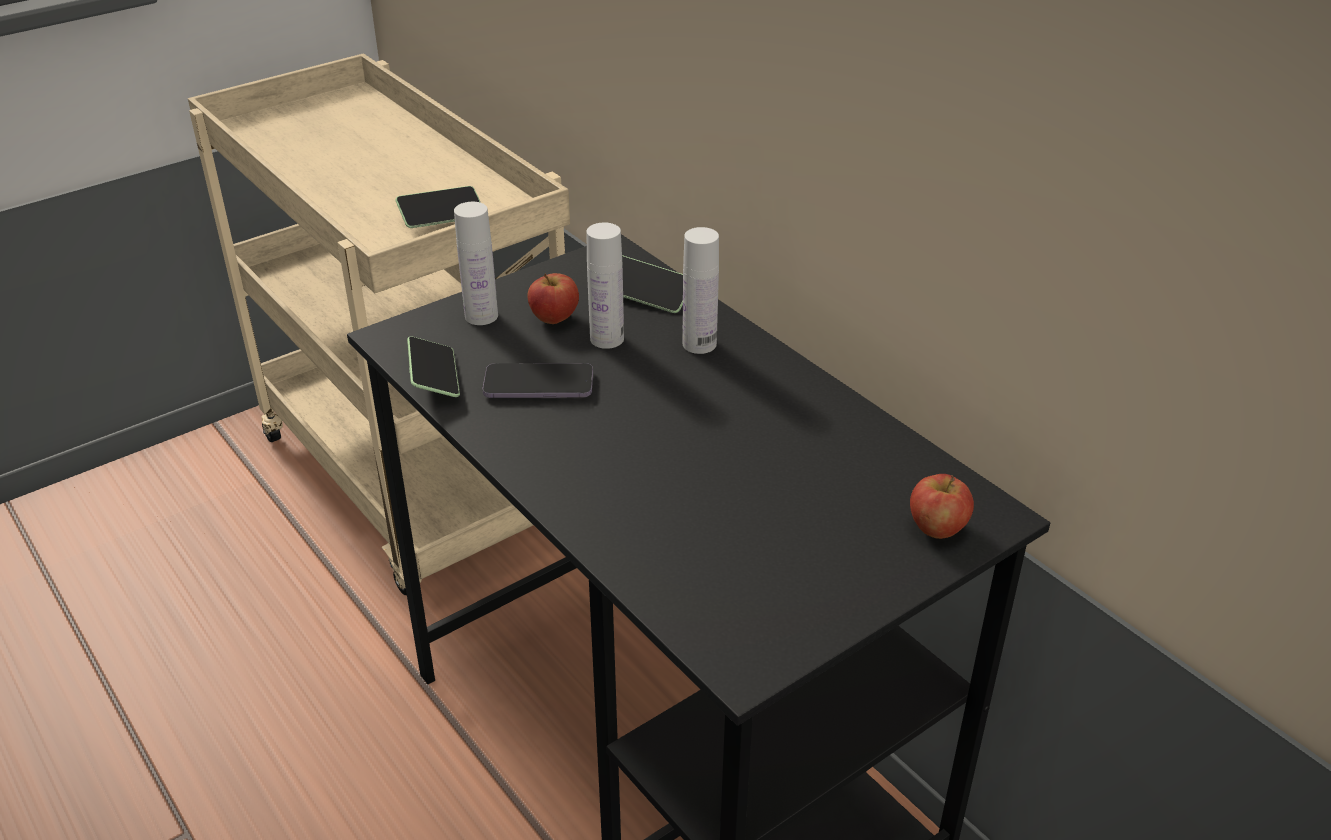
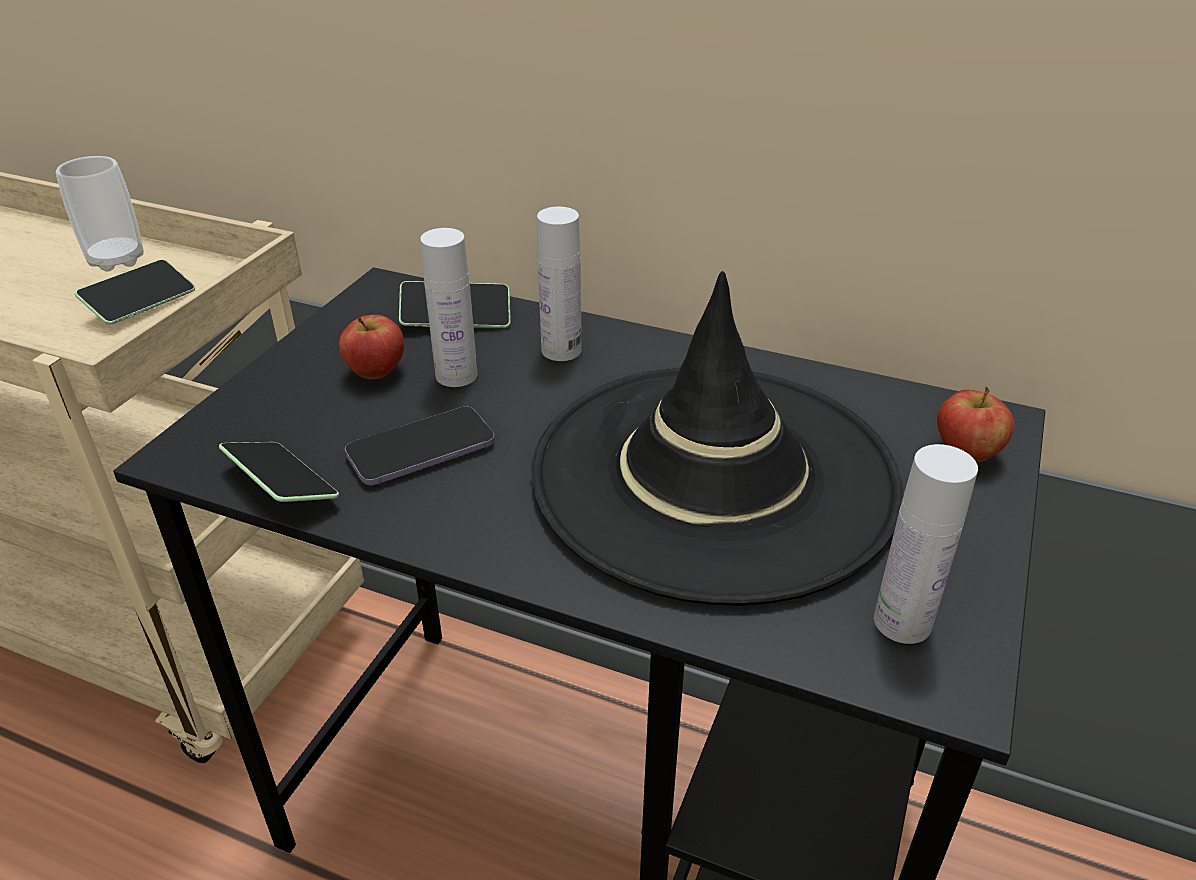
camera: 30 degrees left, 0 degrees up
(449, 176) = (116, 260): none -> cup
(481, 316) = (283, 395): white bottle -> white bottle (902, 622)
(720, 474) = (713, 476): none -> black hat

